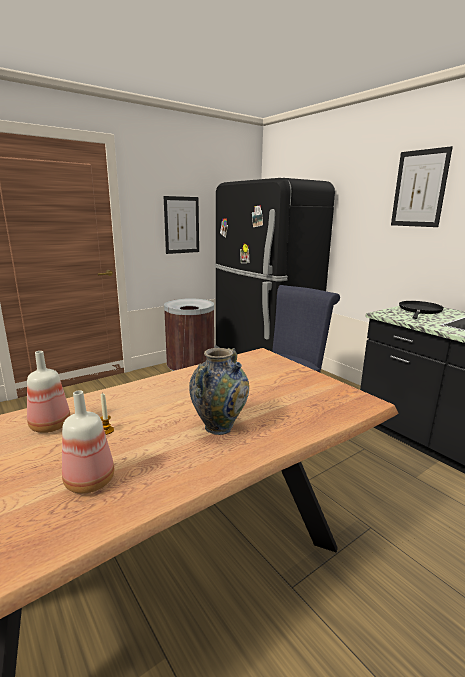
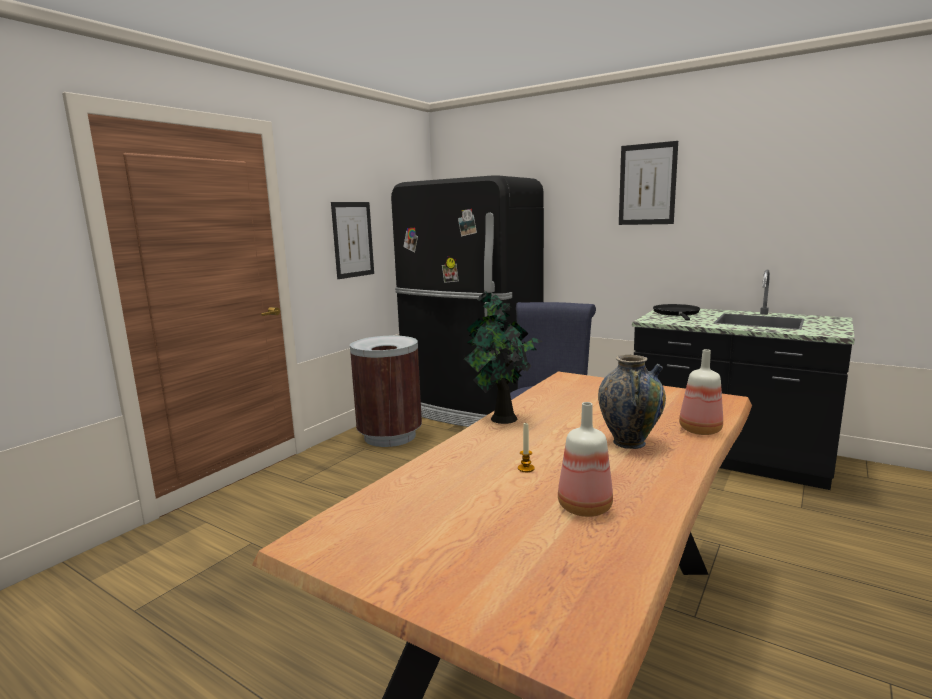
camera: 20 degrees left, 5 degrees down
(49, 426) = (455, 478): bottle -> bottle (699, 430)
(157, 382) = (501, 419): none -> potted plant

